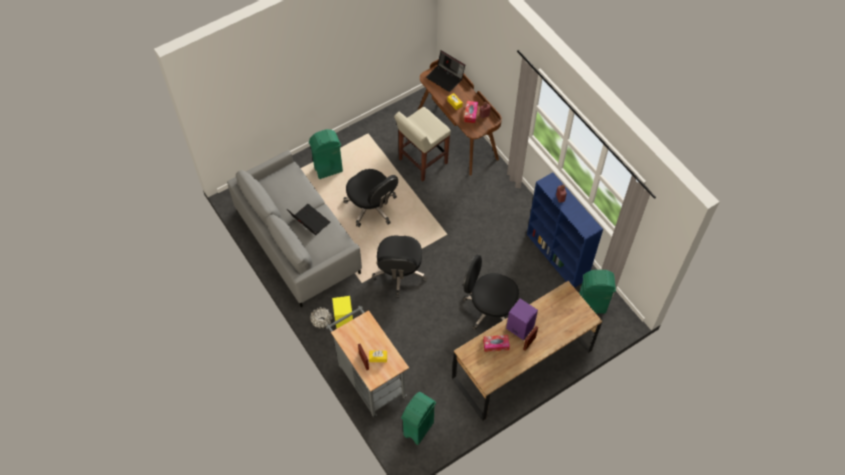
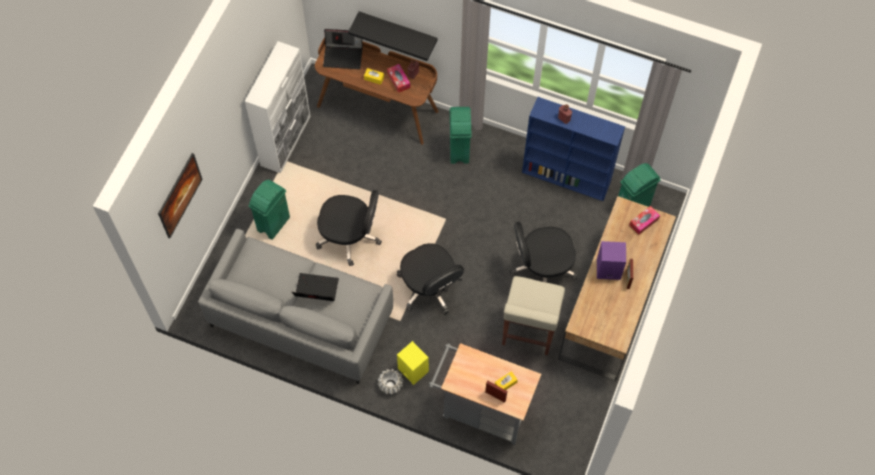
camera: 35 degrees left, 5 degrees up
(249, 101) = (182, 201): none -> picture
(379, 121) = (286, 140): none -> white cabinet
(418, 429) = (564, 428): green trash can -> green trash can (459, 151)
(422, 161) = (364, 158): beige stool -> beige stool (528, 331)
(486, 75) = (398, 31): none -> black shelf
(496, 345) = (599, 300): tissue box -> tissue box (643, 222)

